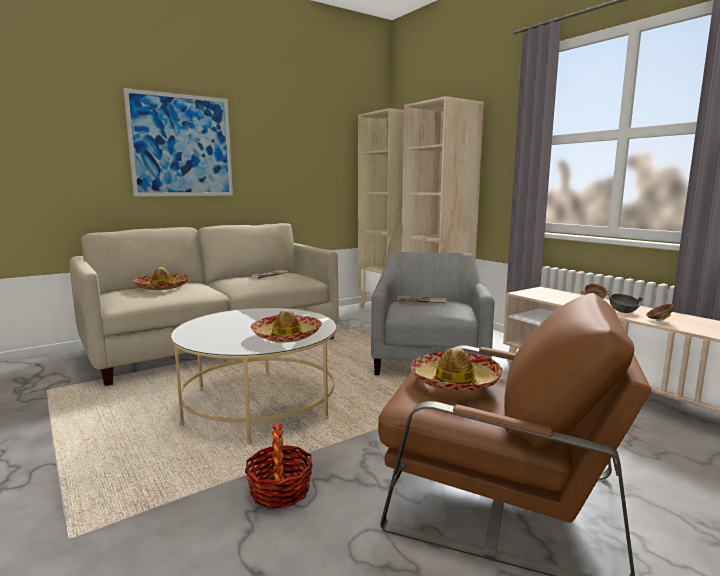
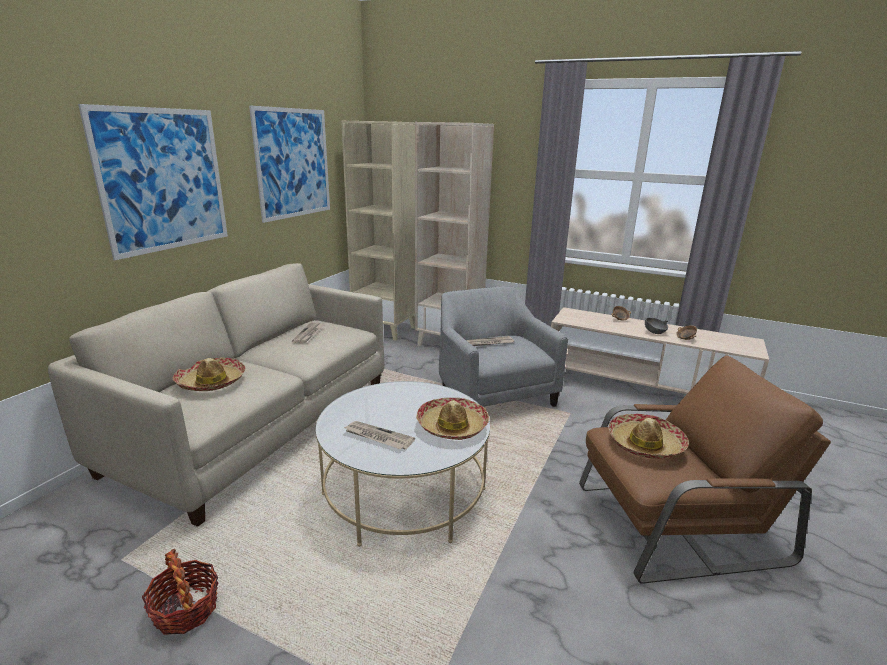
camera: 30 degrees left, 10 degrees up
(220, 331) = (378, 437): none -> newspaper
(280, 491) = (533, 581): basket -> basket (186, 609)
(306, 147) = (293, 163): none -> picture

